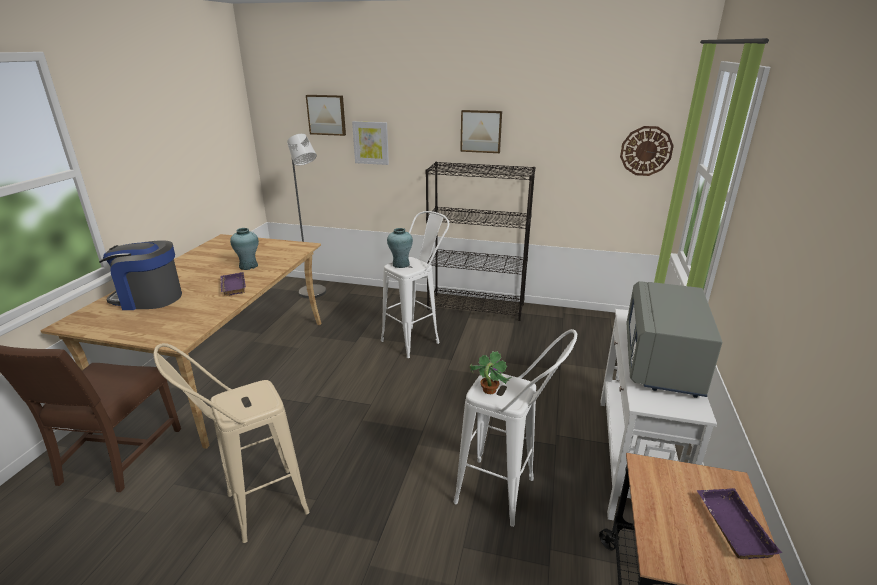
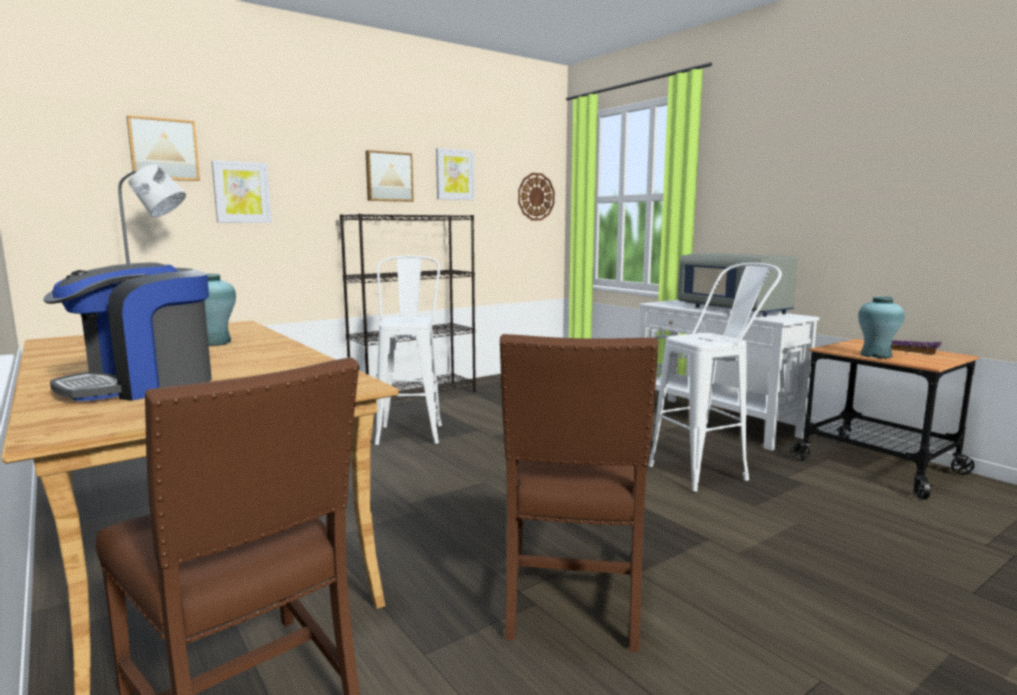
camera: 50 degrees left, 15 degrees down
(232, 286) = (259, 353): purple tray -> none
(253, 510) = (574, 598): beige stool -> brown chair
(401, 264) = (397, 321): turquoise vase -> turquoise vase (876, 355)
(488, 390) = (700, 340): potted plant -> none
(547, 128) = (454, 174): none -> picture

